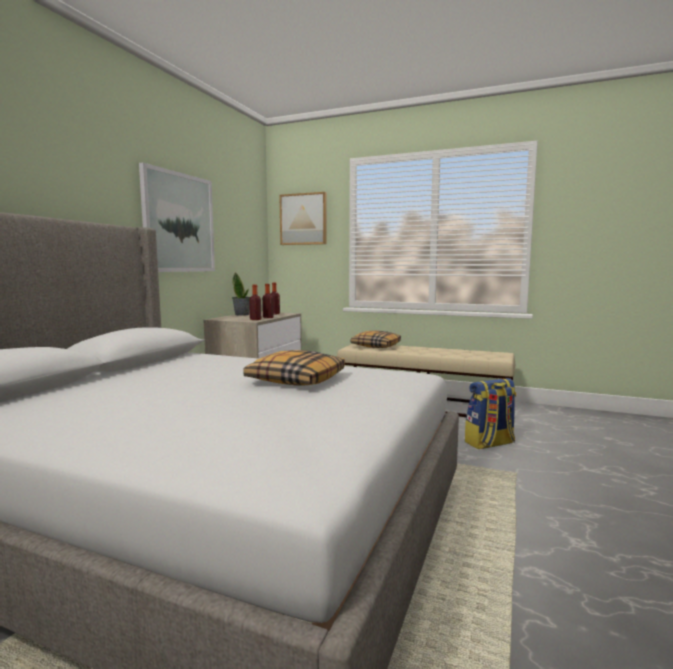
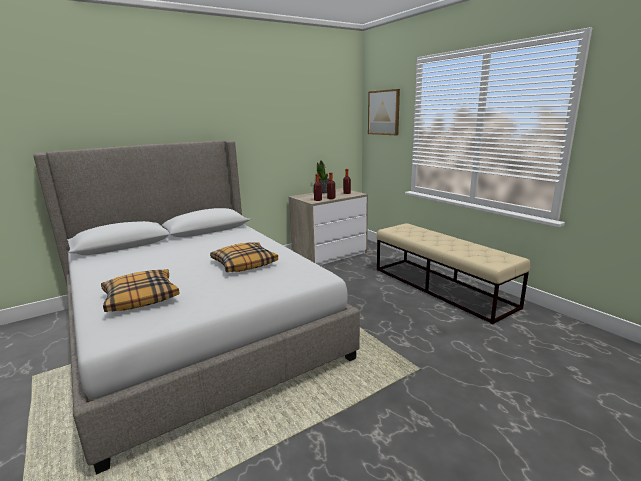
camera: 35 degrees right, 10 degrees up
(179, 223) = (267, 129): picture -> none
(375, 346) = (413, 230): pillow -> pillow (141, 298)
(489, 443) = (440, 338): backpack -> none

